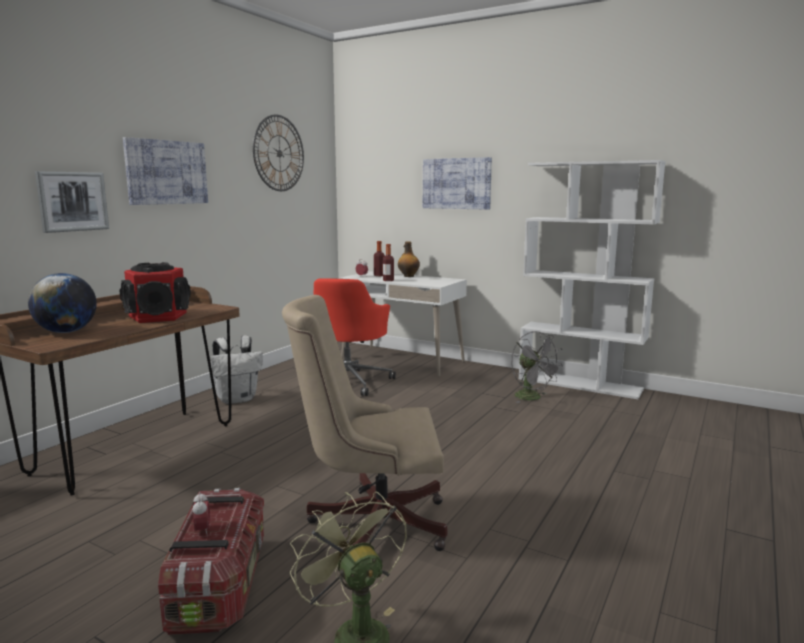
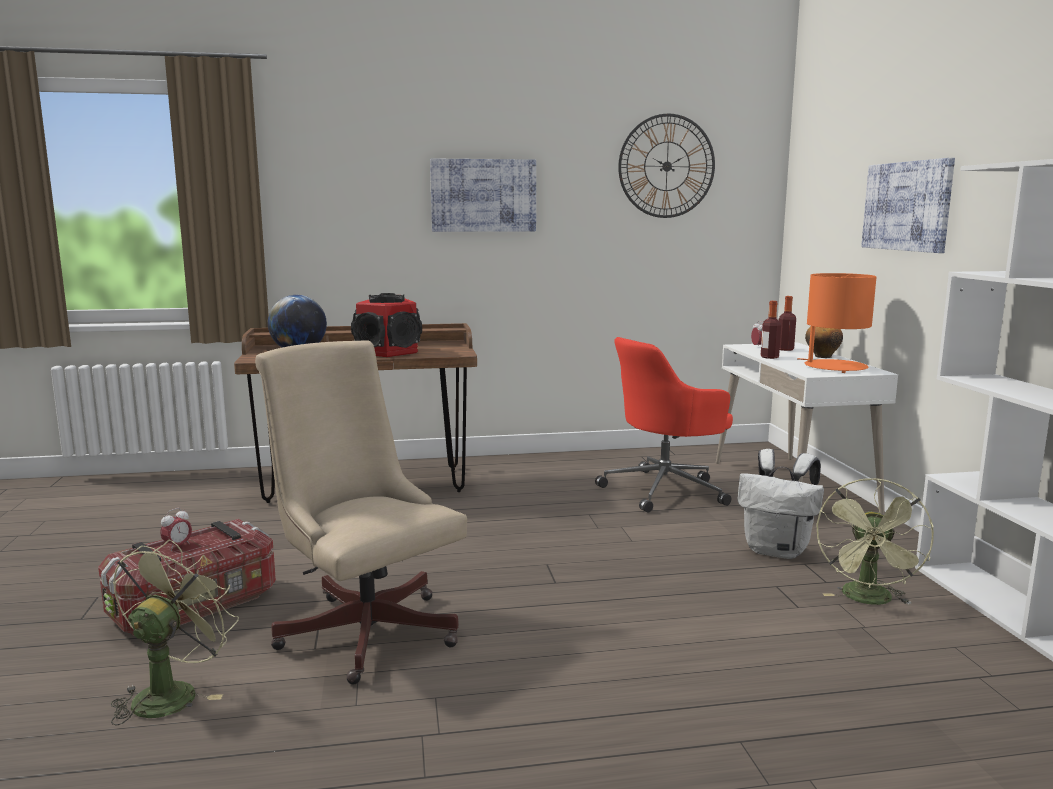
camera: 50 degrees right, 0 degrees up
(72, 201) = (369, 227): picture -> none
(237, 399) = (520, 471): white backpack -> white backpack (778, 551)
(433, 280) = (834, 367): none -> orange table lamp
(532, 398) = (869, 600): grey fan -> green fan

